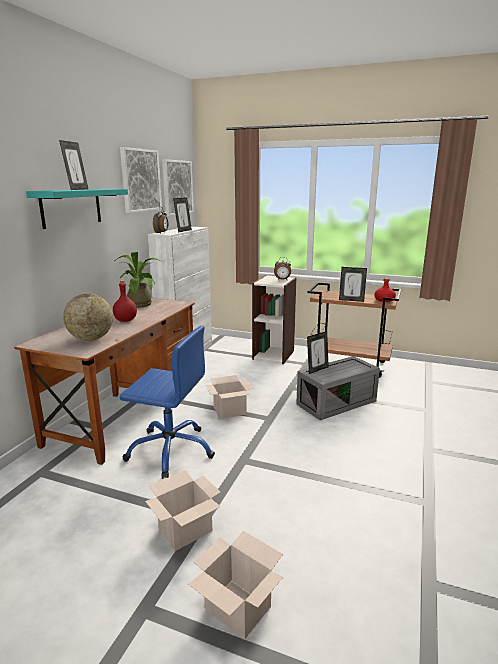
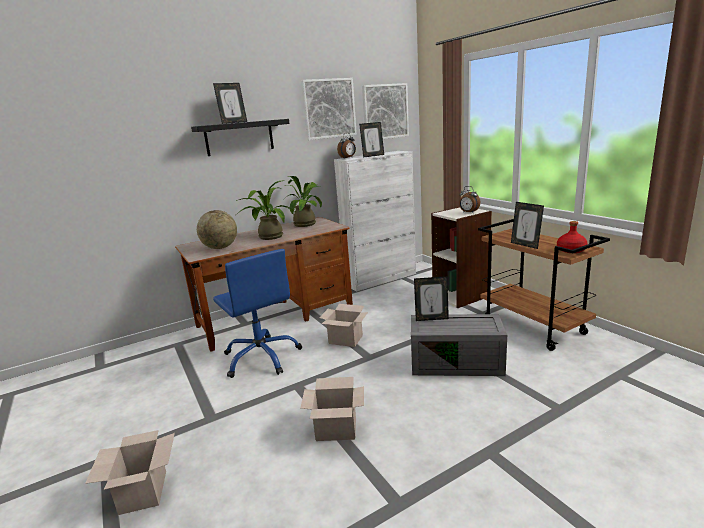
camera: 40 degrees right, 0 degrees up
(71, 207) = (239, 137): turquoise shelf -> black shelf
(125, 320) = (268, 236): red bottle -> potted plant
(184, 531) = (190, 421): cardboard box -> cardboard box (335, 429)

